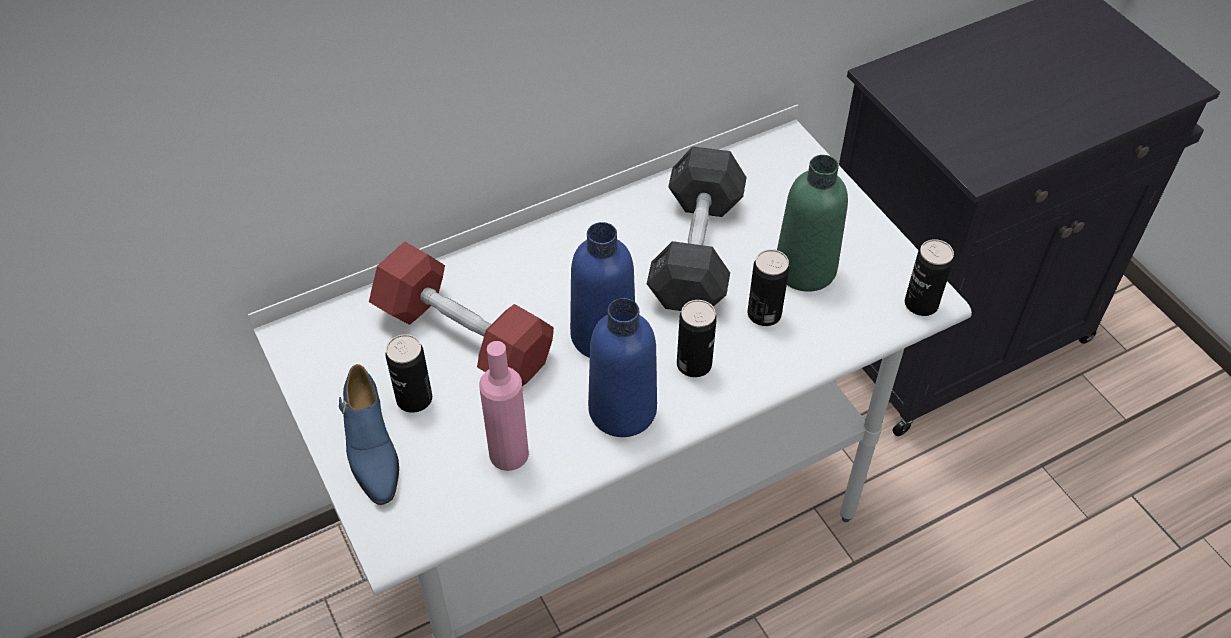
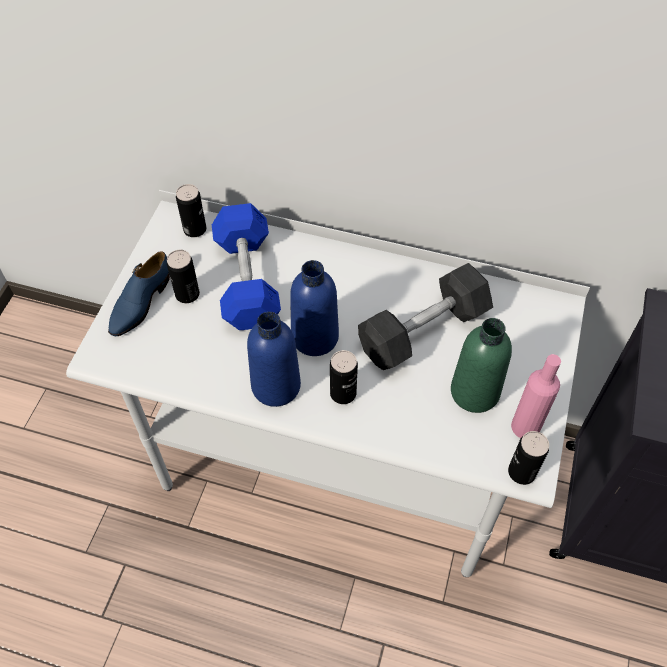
camera: 45 degrees right, 5 degrees up
(463, 336) = (247, 280): red dumbbell -> blue dumbbell
(509, 453) = (196, 360): pink bottle -> pink bottle (525, 426)
(764, 314) = (417, 398): can -> can (195, 229)

